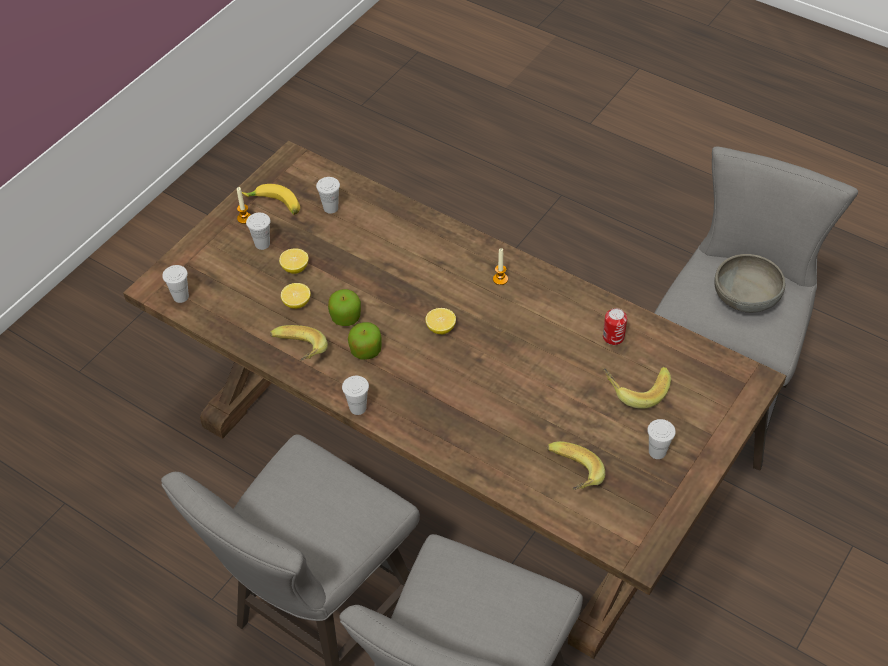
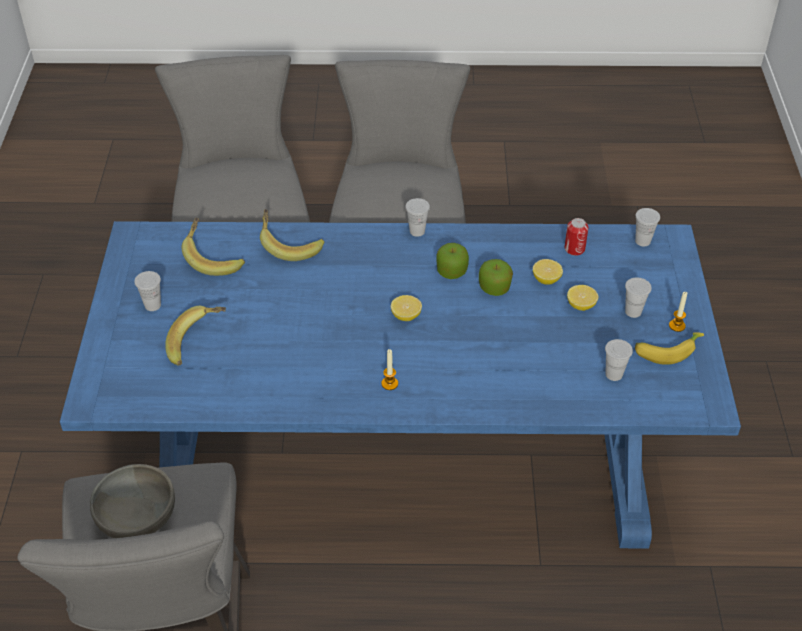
camera: 145 degrees right, 5 degrees down
(298, 355) = (501, 244): banana -> banana (290, 245)
(445, 457) = (402, 451): brown dining table -> blue dining table
(613, 337) = (244, 380): can -> can (574, 249)

